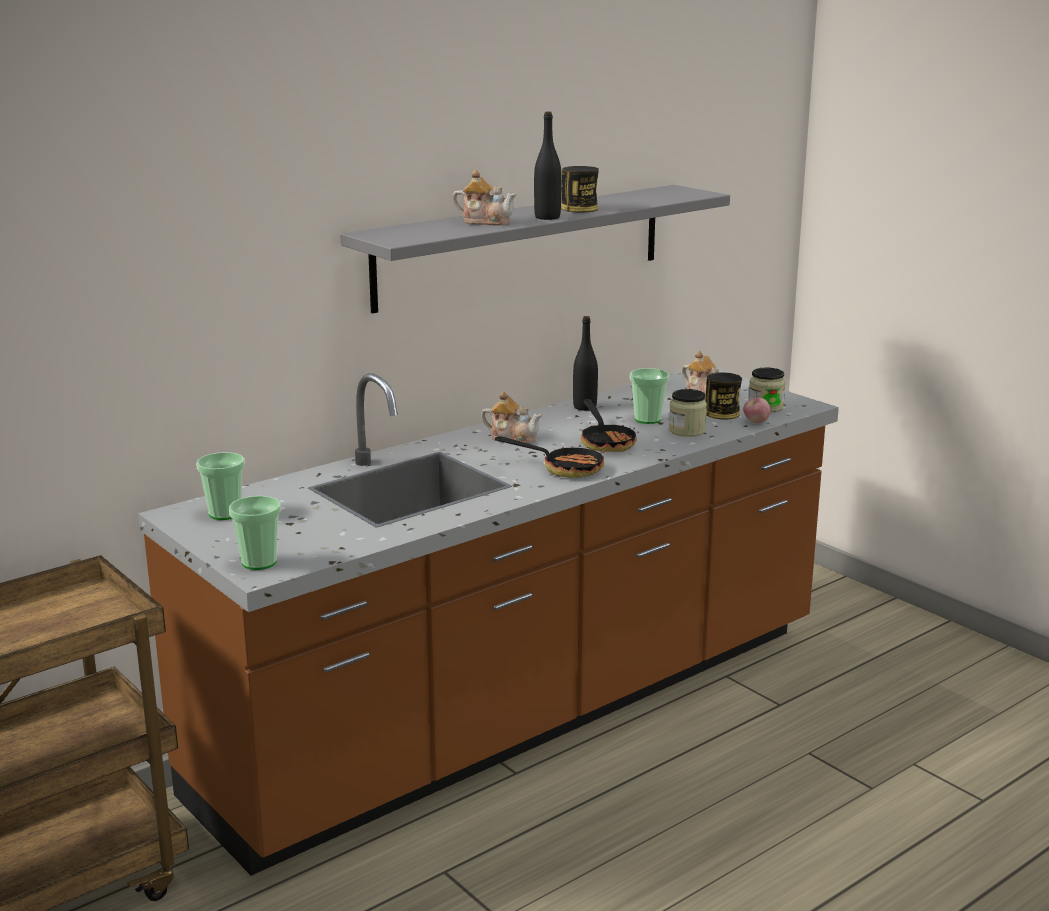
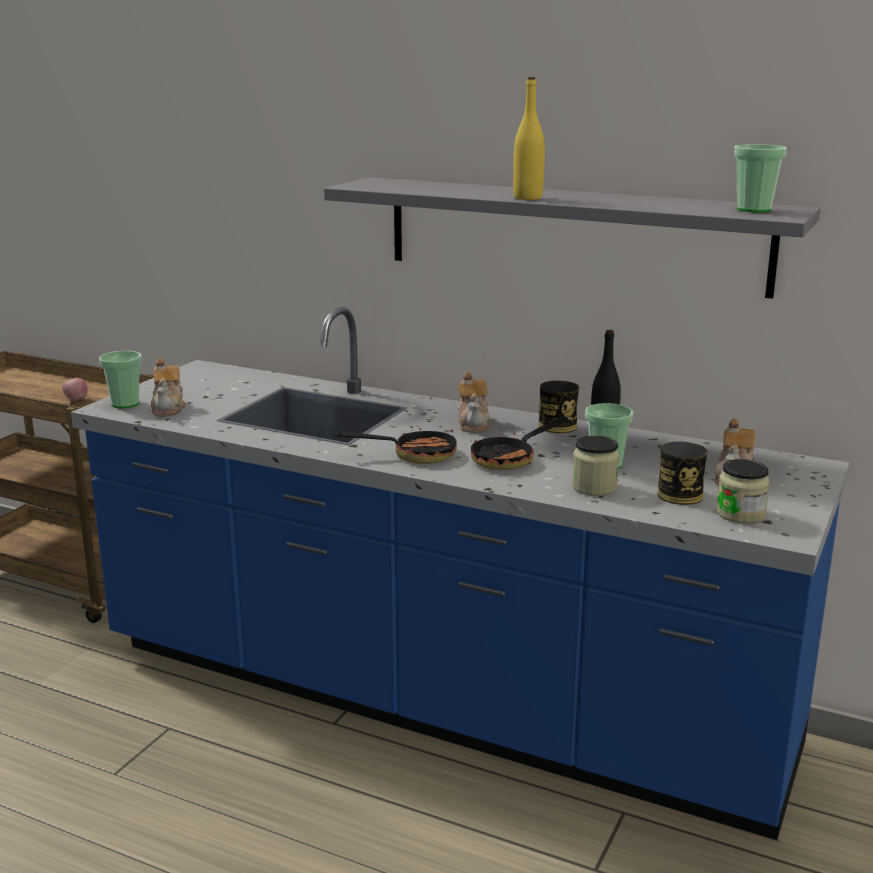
camera: 65 degrees right, 0 degrees up
(225, 514) = (210, 378): cup -> cup (754, 209)
(485, 222) = (474, 190): teapot -> teapot (169, 408)
(524, 713) = (436, 700): brown counter -> blue counter
(547, 217) = (527, 198): black bottle -> yellow bottle
(564, 468) = (414, 455): frying pan -> frying pan turned 90 degrees counterclockwise
(579, 209) = (592, 199): can -> can (557, 426)
(756, 422) = (674, 516): apple -> apple (76, 400)

